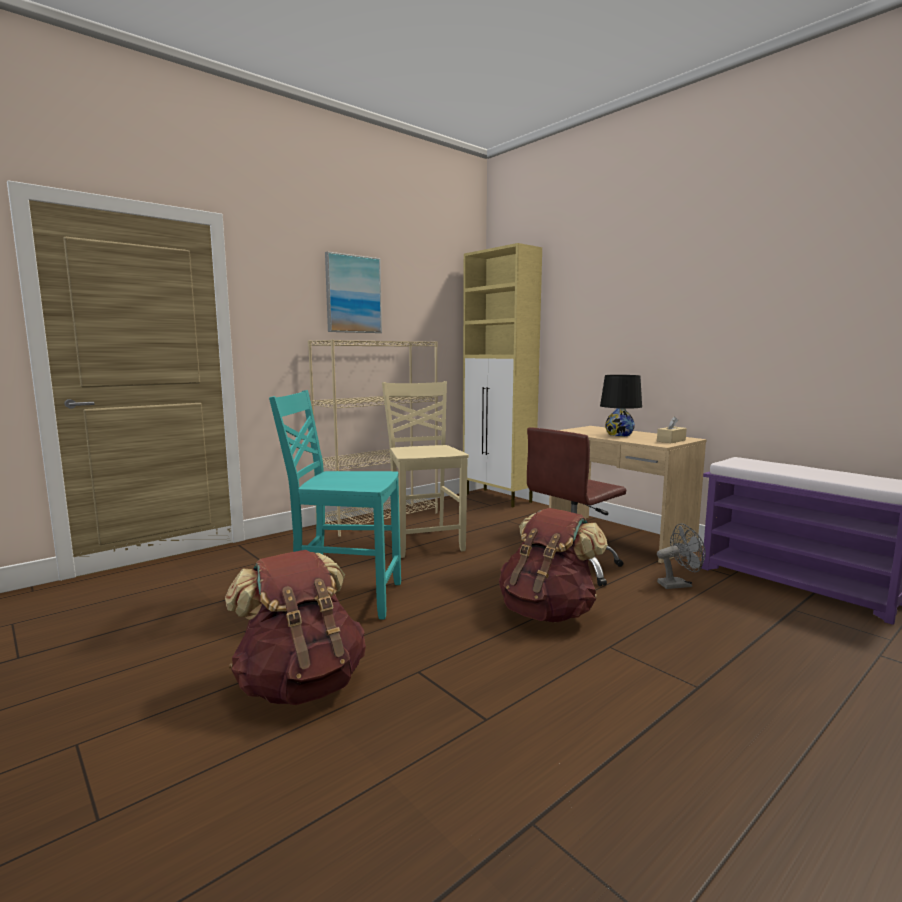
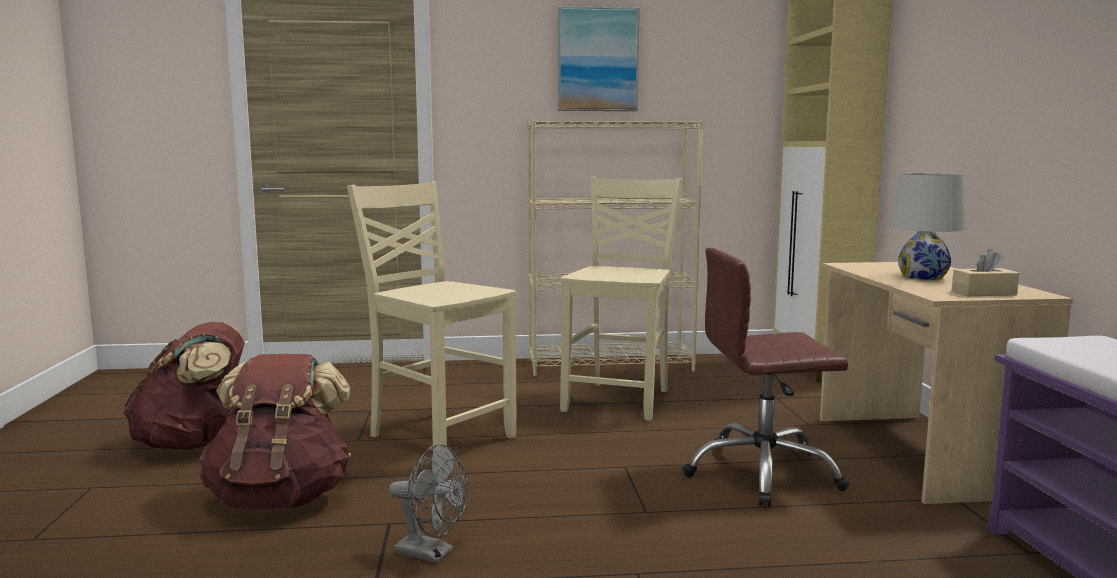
camera: 35 degrees right, 0 degrees up
(345, 597) = (439, 437): turquoise chair -> beige chair
(548, 612) = (629, 513): brown backpack -> brown backpack (193, 443)
(619, 434) = (922, 277): black table lamp -> white table lamp
(678, 584) = (896, 538): grey fan -> grey fan (432, 553)

